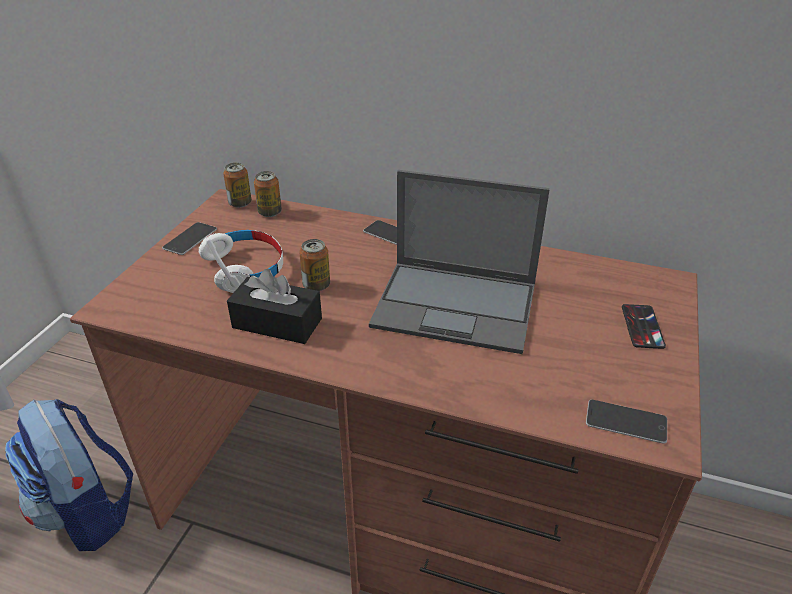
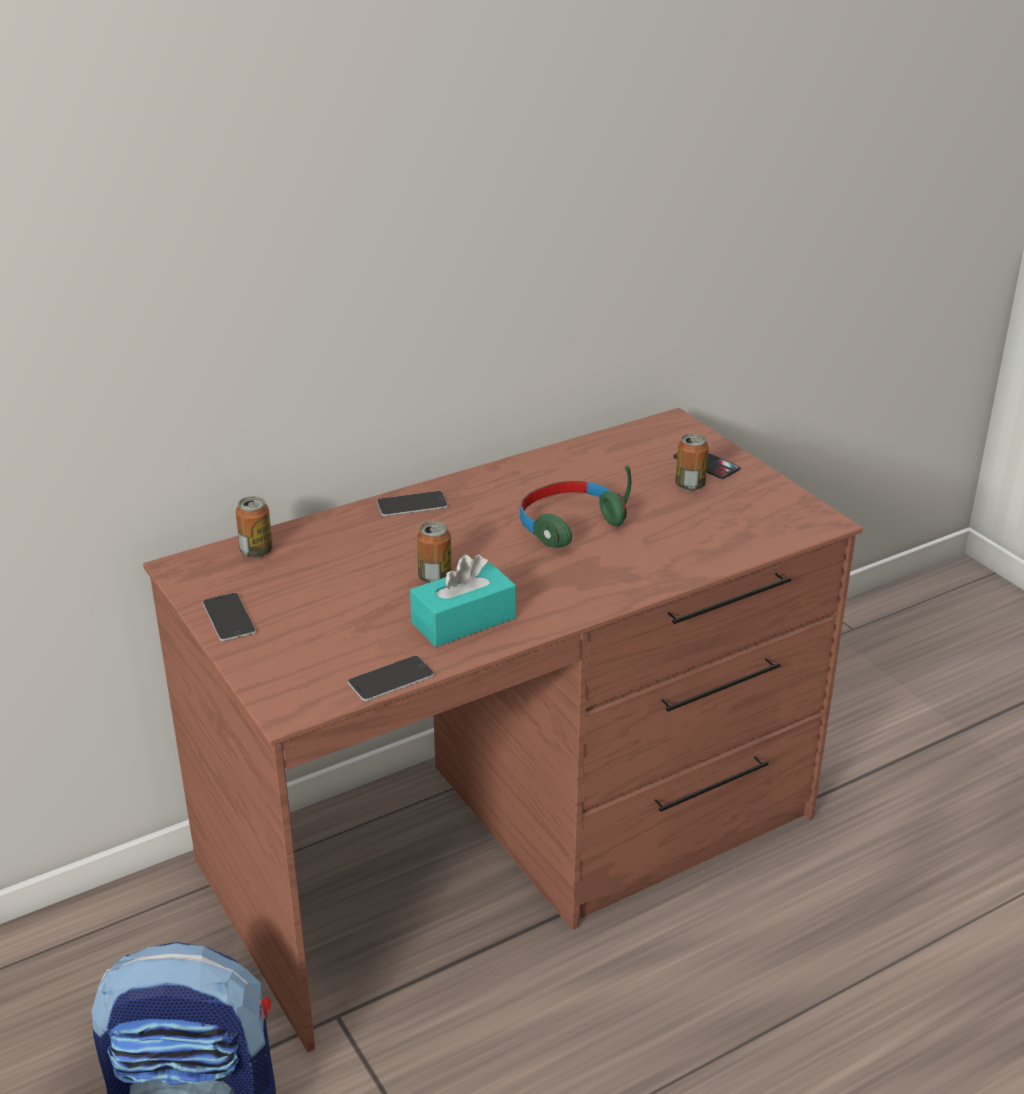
camera: 50 degrees left, 5 degrees down
(240, 203) = (204, 561): can -> can (690, 485)
(245, 268) = (343, 605): white headphones -> none
(277, 323) = (463, 620): black tissue box -> turquoise tissue box
(457, 305) = (569, 524): laptop -> green headphones
(626, 421) = (787, 524): phone -> phone (391, 679)

